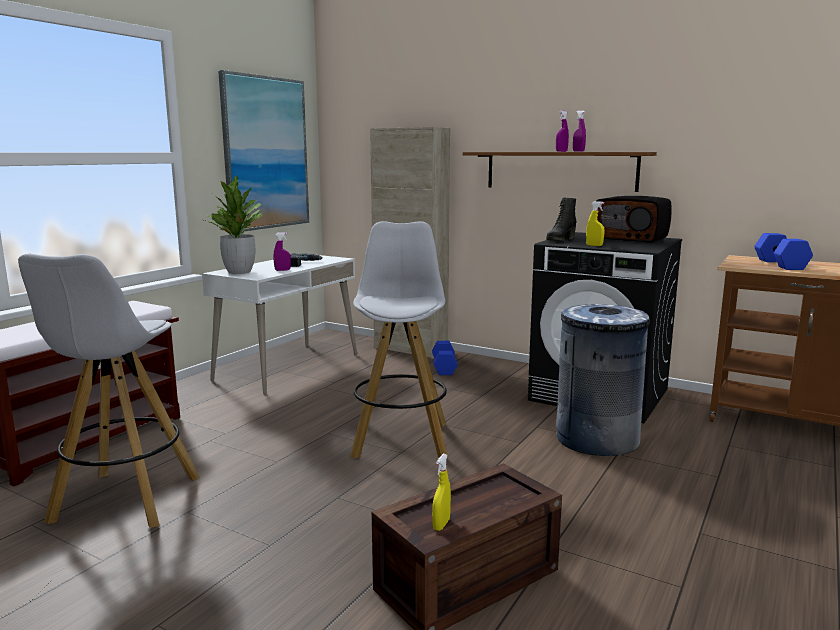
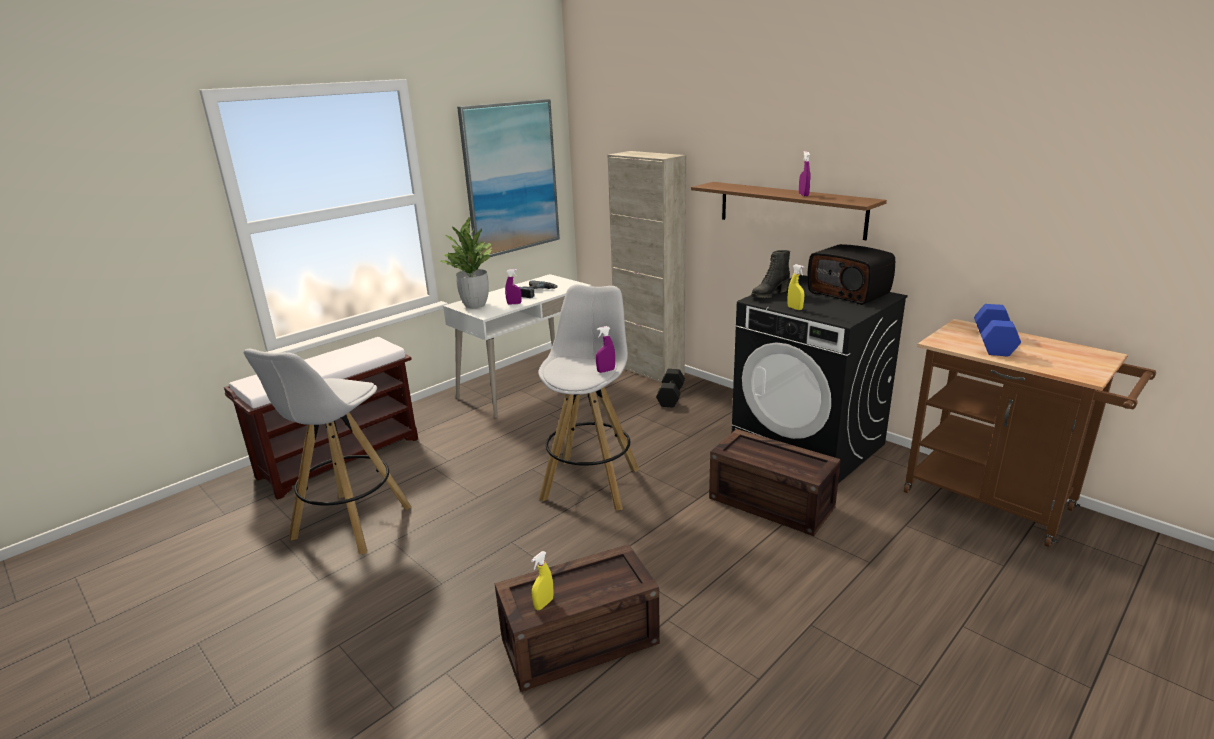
camera: 15 degrees right, 10 degrees up
(445, 367) = (671, 397): blue dumbbell -> black dumbbell
(561, 151) = (786, 194): purple spray bottle -> purple spray bottle (606, 371)
(596, 439) = (773, 502): grey trash can -> crate

